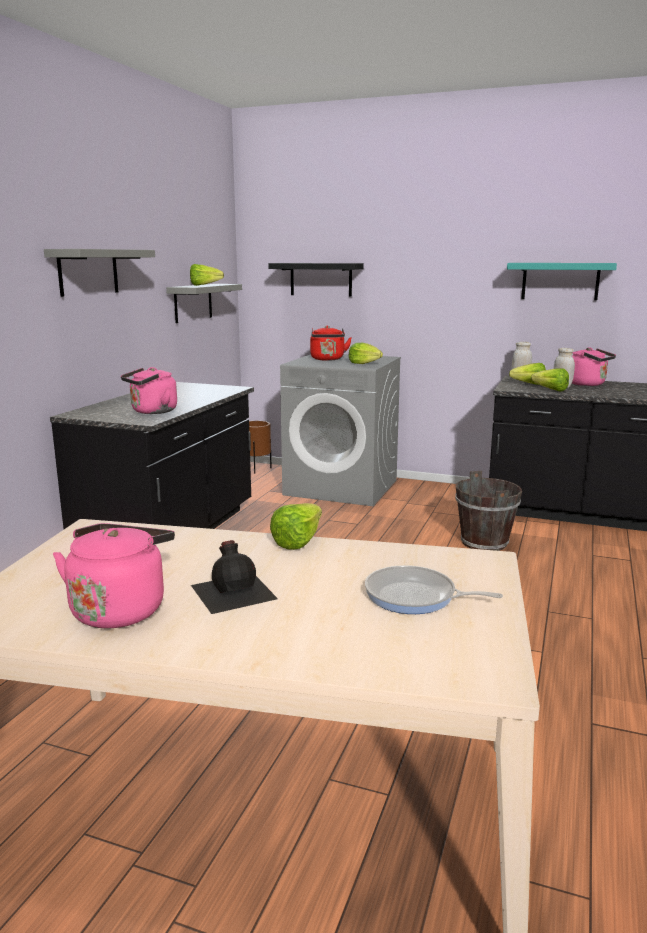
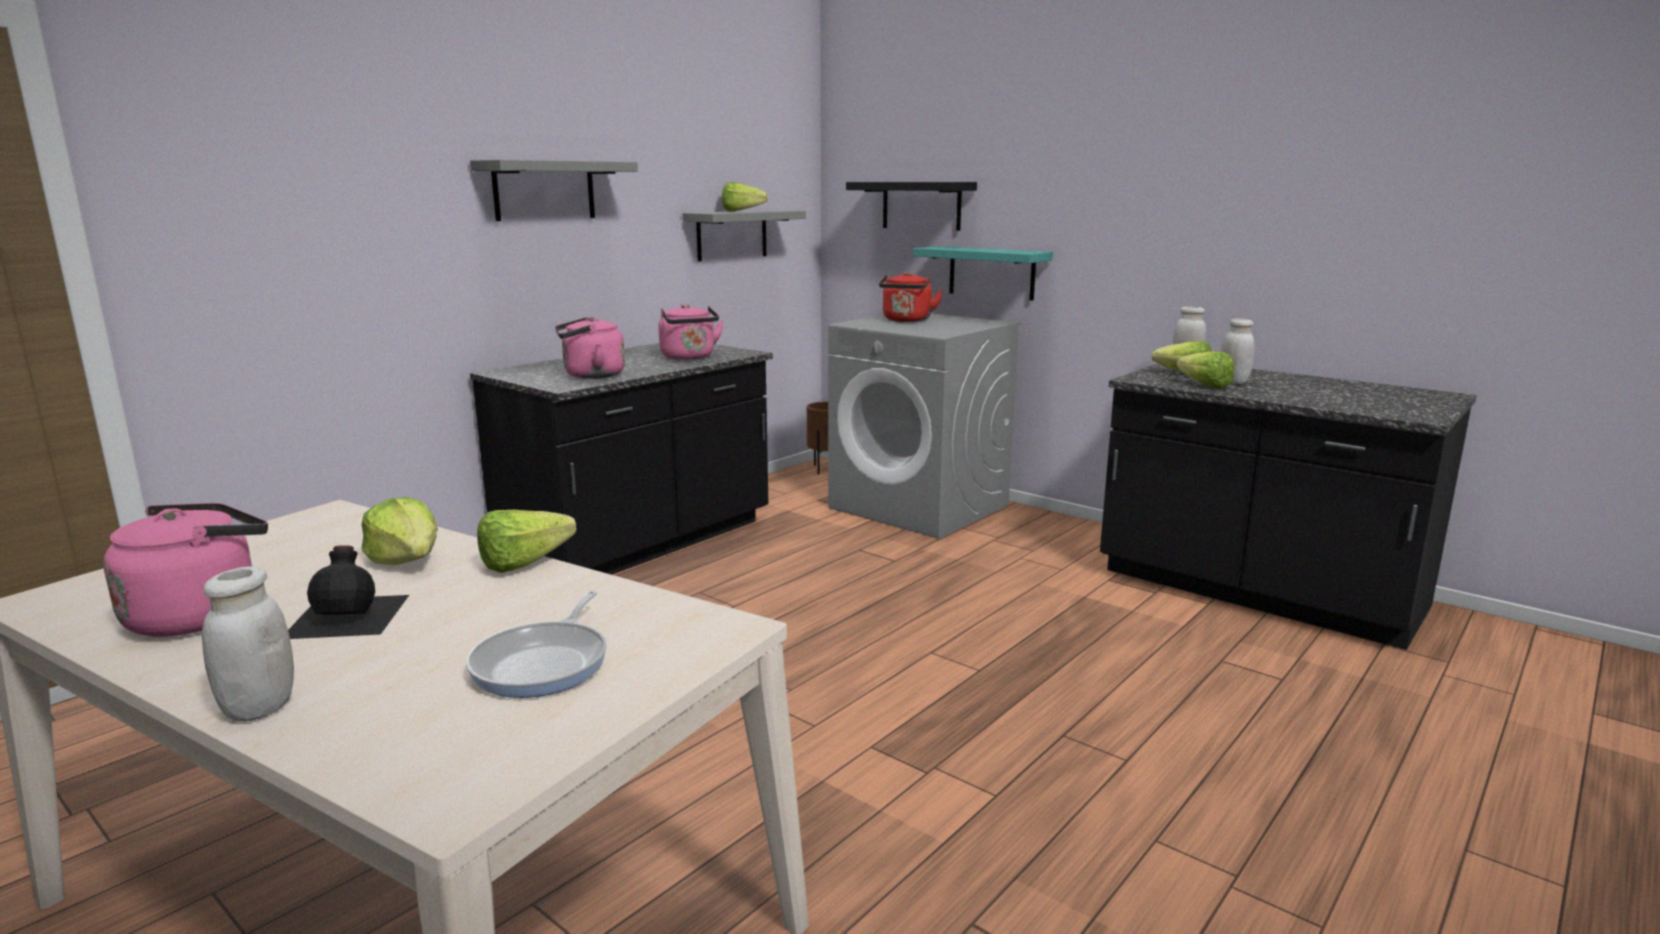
camera: 20 degrees right, 0 degrees up
(277, 656) = (259, 708): none -> white jar
(364, 363) = (946, 328): lettuce -> lettuce (407, 560)
(415, 597) = (544, 663): frying pan -> frying pan turned 120 degrees counterclockwise
(484, 543) = (1058, 615): brown bucket -> none
(560, 281) = (1264, 210): turquoise shelf -> turquoise shelf (991, 272)
(588, 384) = (1288, 381): pink kettle -> pink kettle (689, 357)

